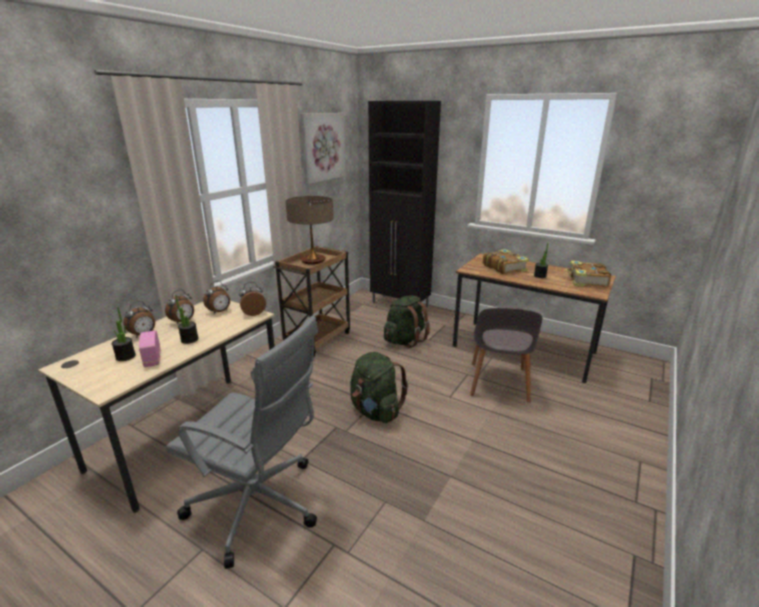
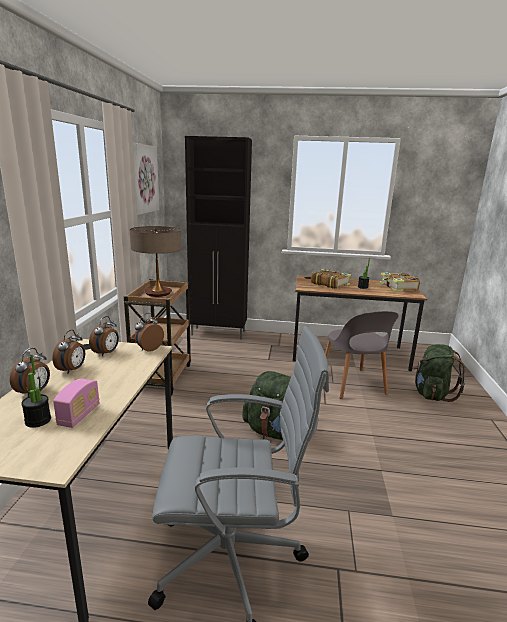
camera: 25 degrees left, 5 degrees down
(152, 358) = (79, 415): radio -> radio turned 120 degrees counterclockwise
(189, 339) = (103, 386): potted plant -> none
(405, 340) = (248, 363): green backpack -> green backpack (431, 394)

